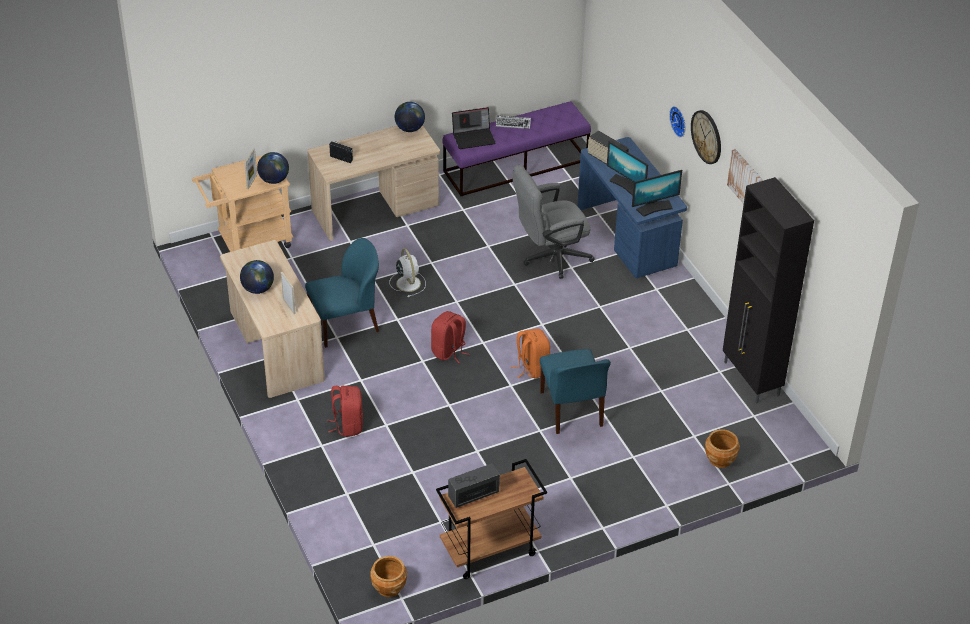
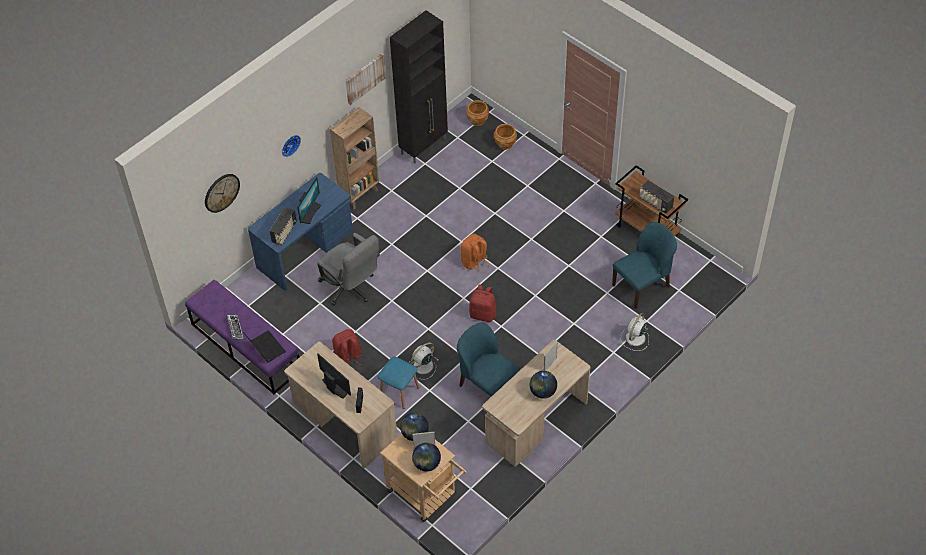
camera: 110 degrees left, 10 degrees up
(328, 472) = (635, 338): none -> white fan
(348, 425) = (586, 345): red backpack -> red backpack (348, 357)
(386, 257) = (399, 391): none -> blue stool
(389, 587) = (706, 269): brown planter -> brown planter (477, 120)
(409, 128) = (298, 372): globe -> globe (426, 464)
(572, 410) = (503, 228): blue chair -> blue chair (642, 285)
(654, 208) = (330, 189): monitor -> monitor (335, 387)
(694, 301) = (360, 194): none -> brown bookcase
(707, 136) = (318, 113): wall clock -> wall clock (221, 192)

